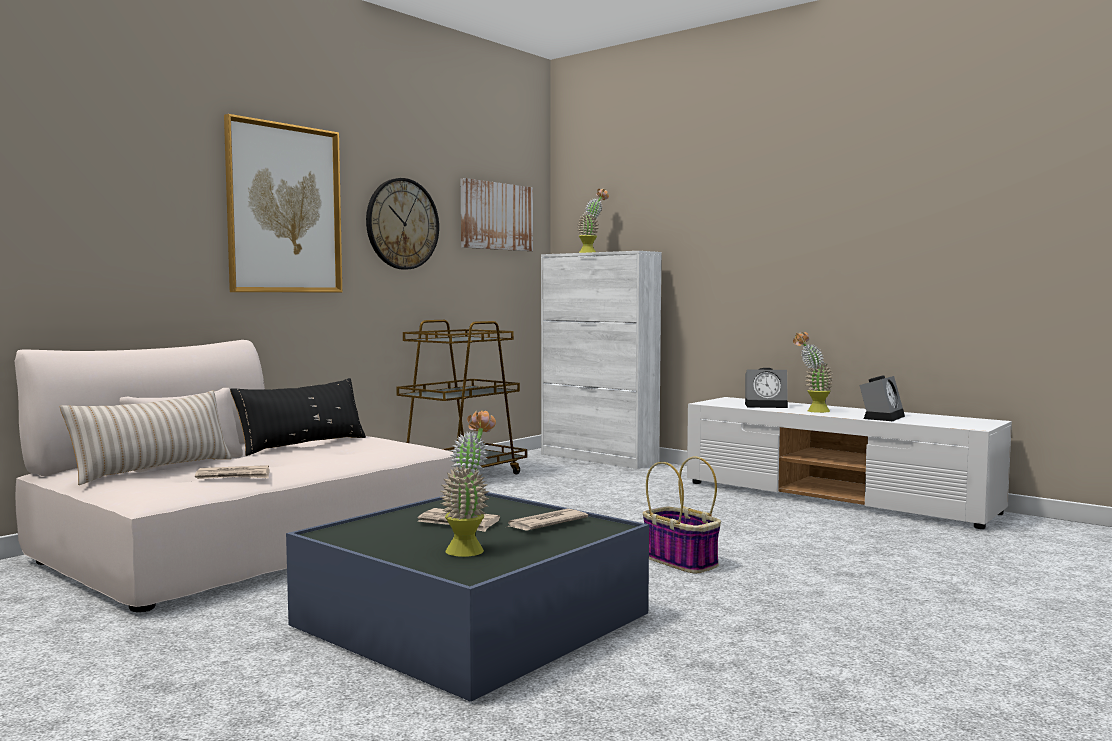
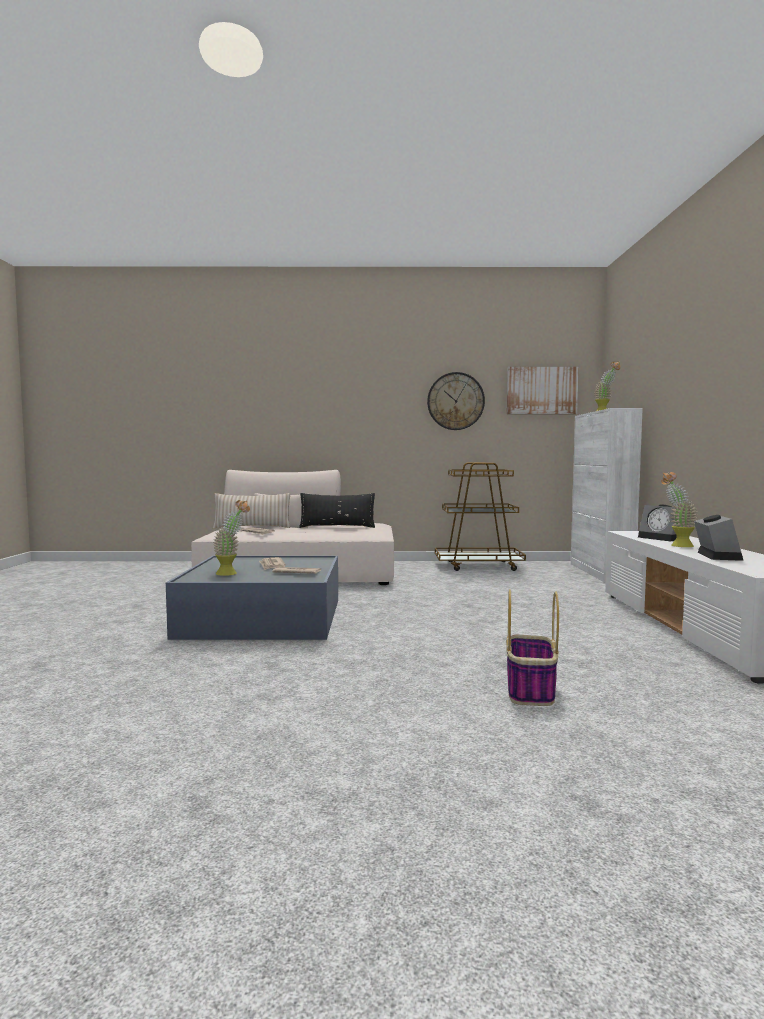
camera: 50 degrees right, 0 degrees up
(284, 209) = (370, 398): picture -> none
(682, 561) = (433, 628): basket -> basket (530, 691)
(882, 417) = (716, 556): alarm clock -> alarm clock turned 75 degrees counterclockwise

